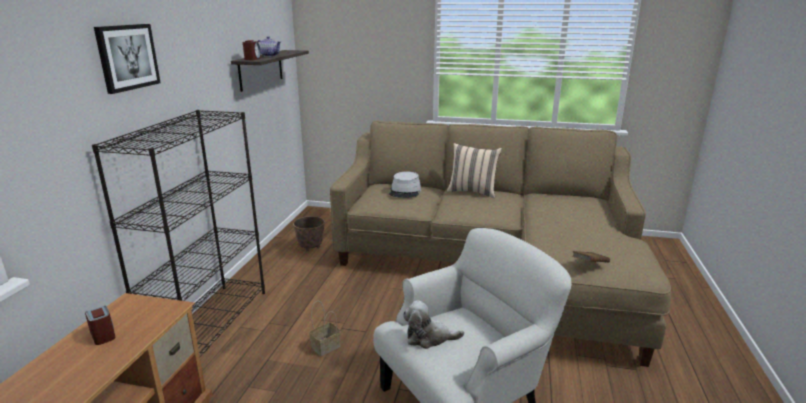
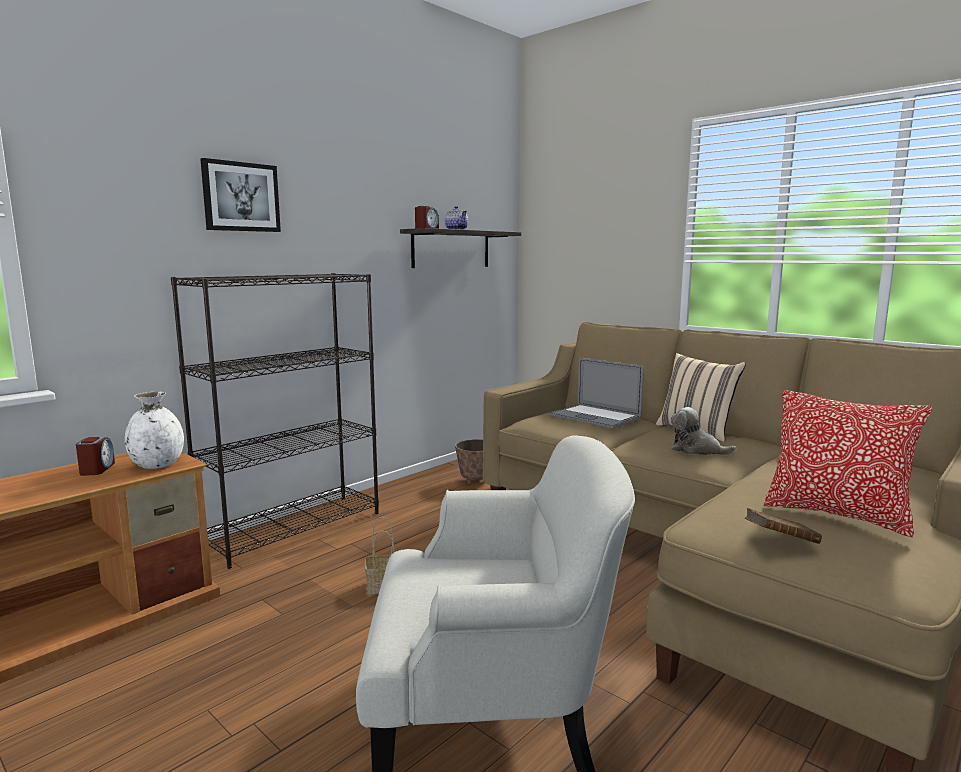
camera: 30 degrees right, 10 degrees down
(154, 315) = (157, 465): none -> white vase
(405, 191) = (595, 417): grey hat -> laptop
(429, 338) = (431, 577): plush toy -> plush toy (696, 450)
(594, 240) = (836, 514): none -> pillow

